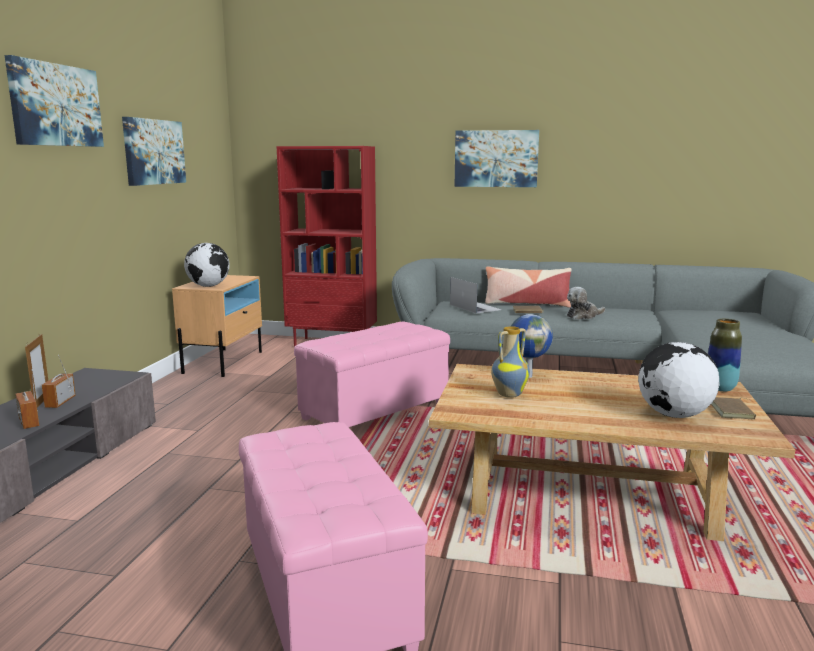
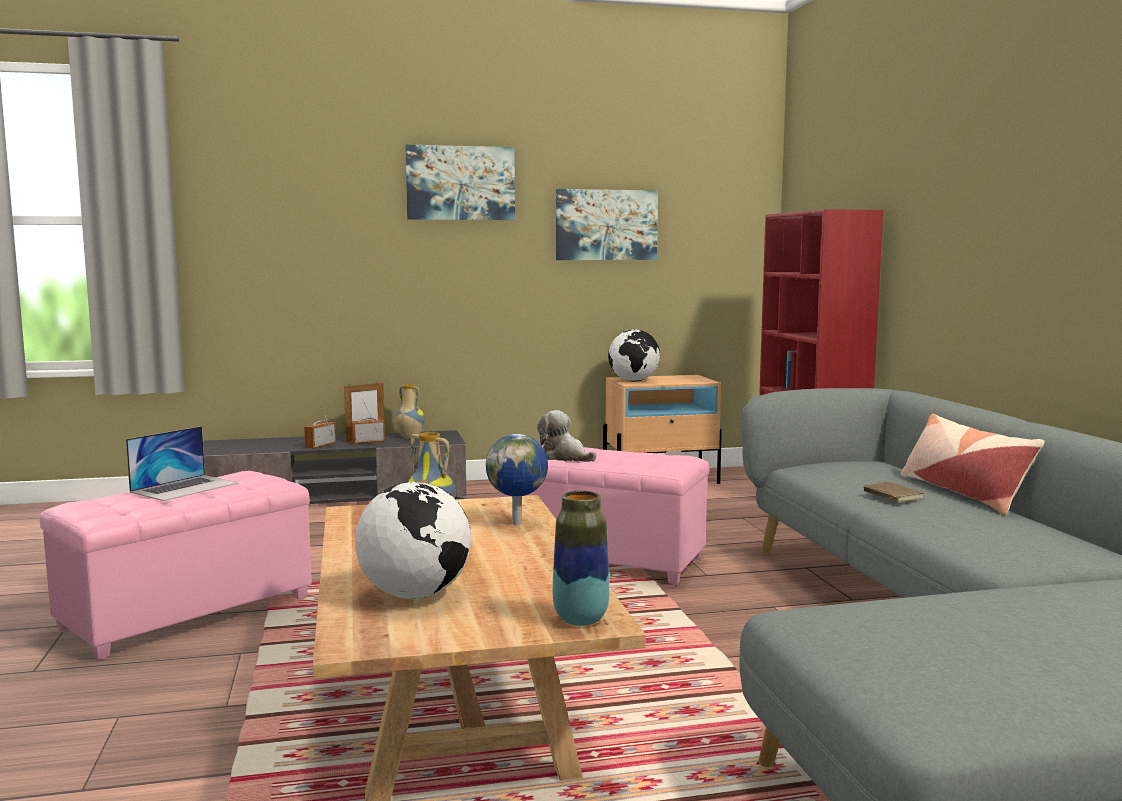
camera: 65 degrees right, 5 degrees down
(76, 385) = (409, 437): none -> vase
(474, 307) = (856, 472): laptop -> laptop (185, 487)
(496, 158) = (1013, 223): picture -> none
(583, 316) = (948, 525): plush toy -> plush toy (564, 457)
(733, 411) = (463, 627): brown book -> none

